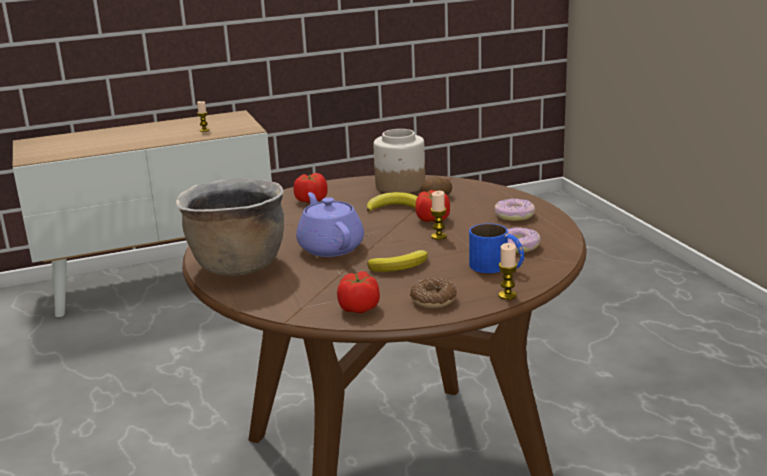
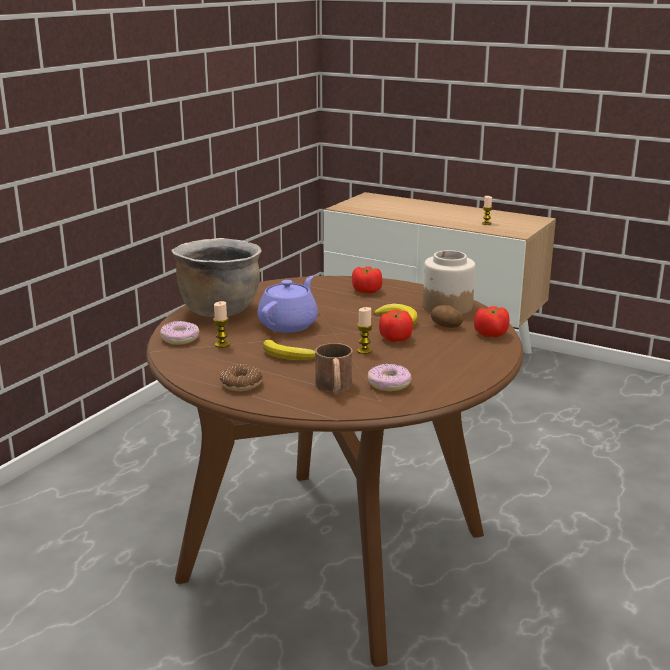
camera: 50 degrees right, 0 degrees up
(359, 308) = (198, 365): tomato -> tomato (491, 334)
(497, 267) = (334, 388): blue mug -> brown mug
(507, 295) = (284, 407): candle -> candle (222, 344)
(514, 215) = (455, 364): donut -> donut (180, 338)

